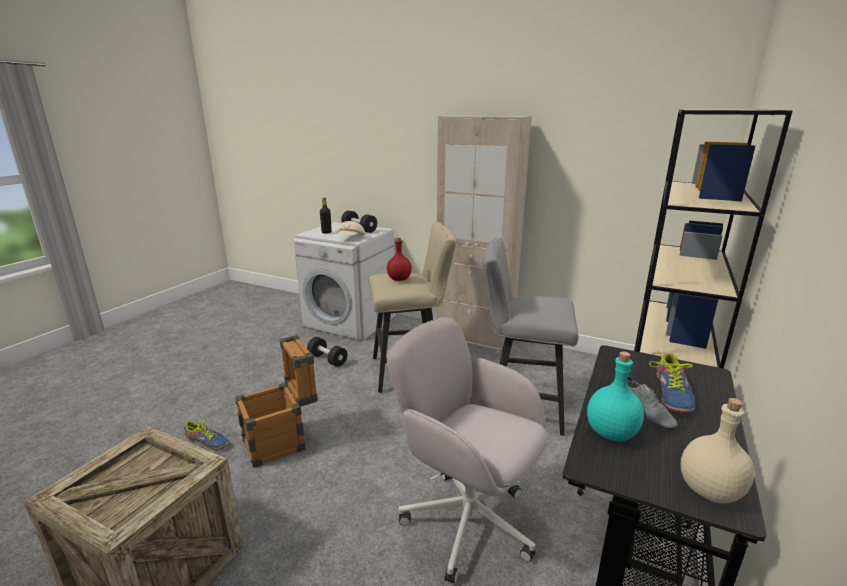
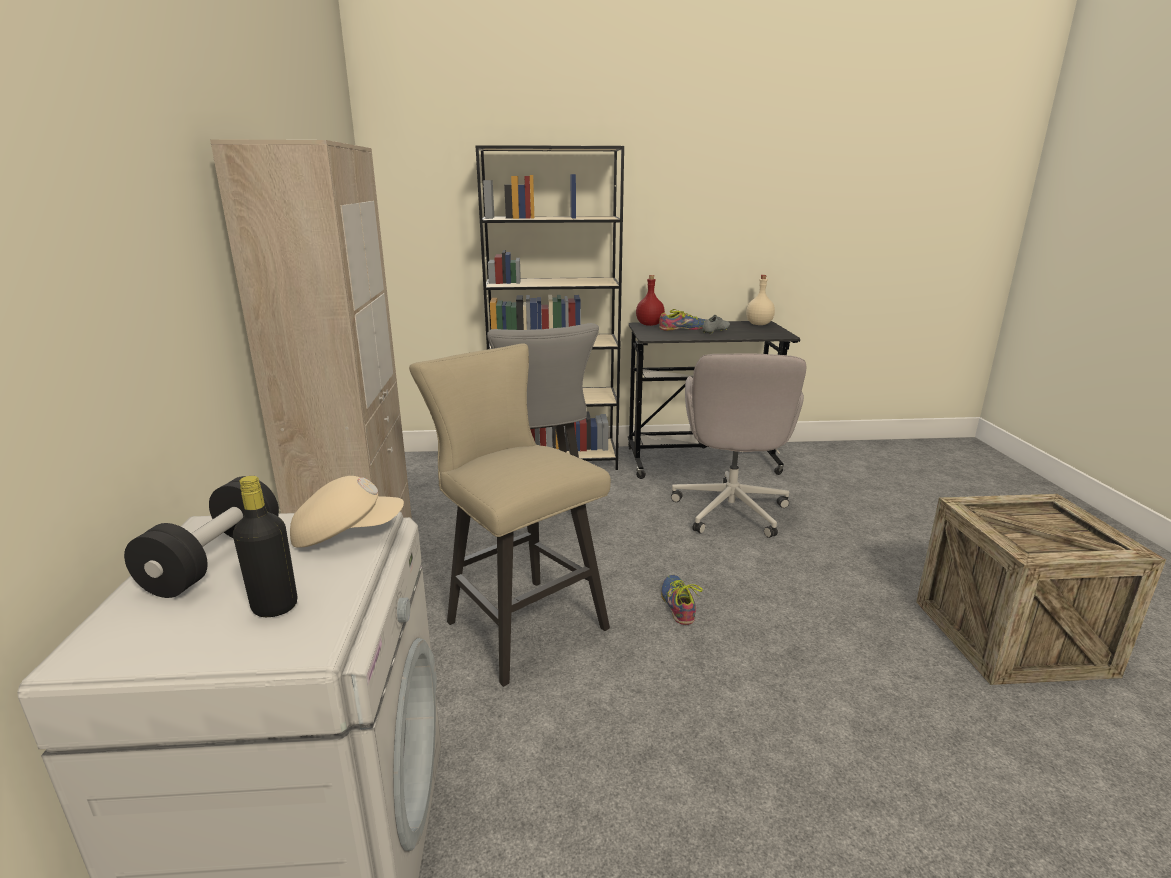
camera: 120 degrees left, 0 degrees up
(207, 441) = (906, 746): shoe -> shoe (677, 604)
(282, 441) = (800, 663): crate -> none
(327, 359) = (558, 753): black dumbbell -> none
(399, 279) = (528, 459): red bottle -> red bottle (650, 324)
(610, 432) = (749, 334): turquoise bottle -> none

